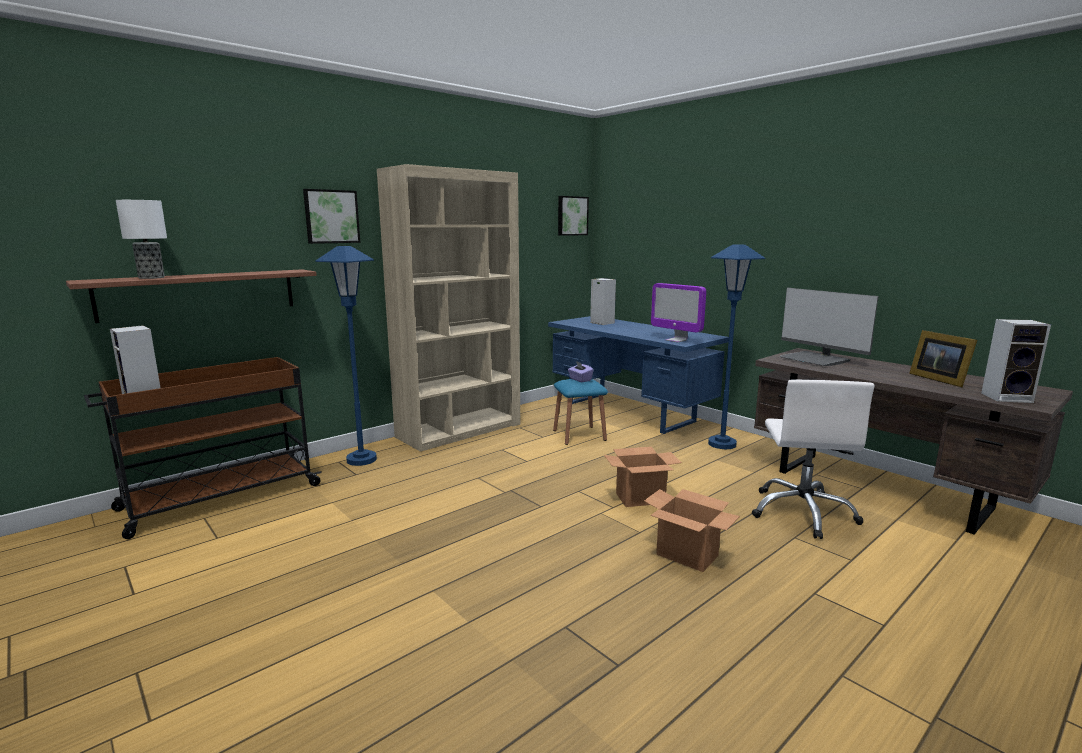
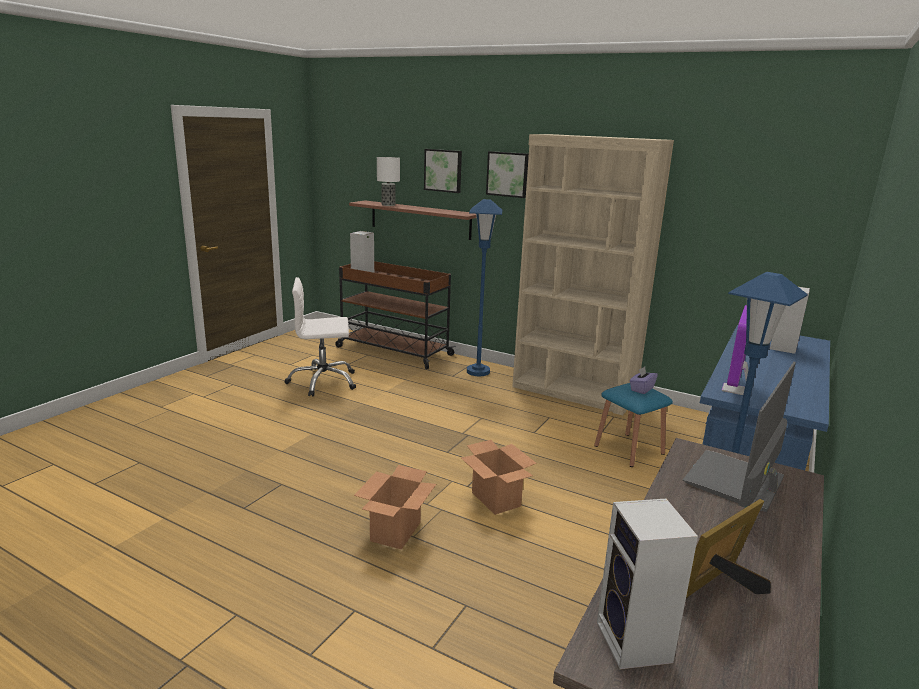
camera: 70 degrees right, 5 degrees up
(571, 216) = (821, 195): picture -> picture (443, 170)
(803, 512) = (536, 617): white office chair -> white office chair (323, 382)

